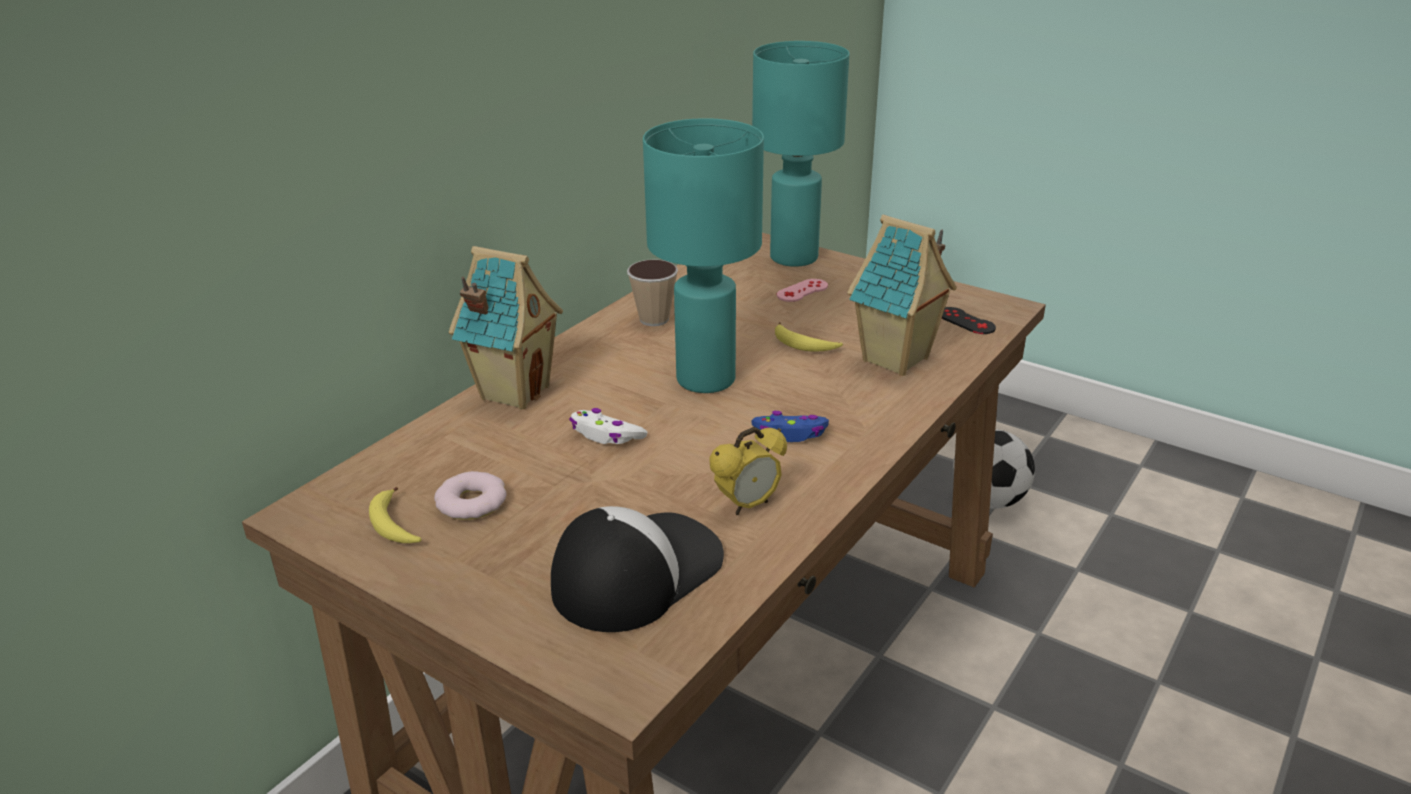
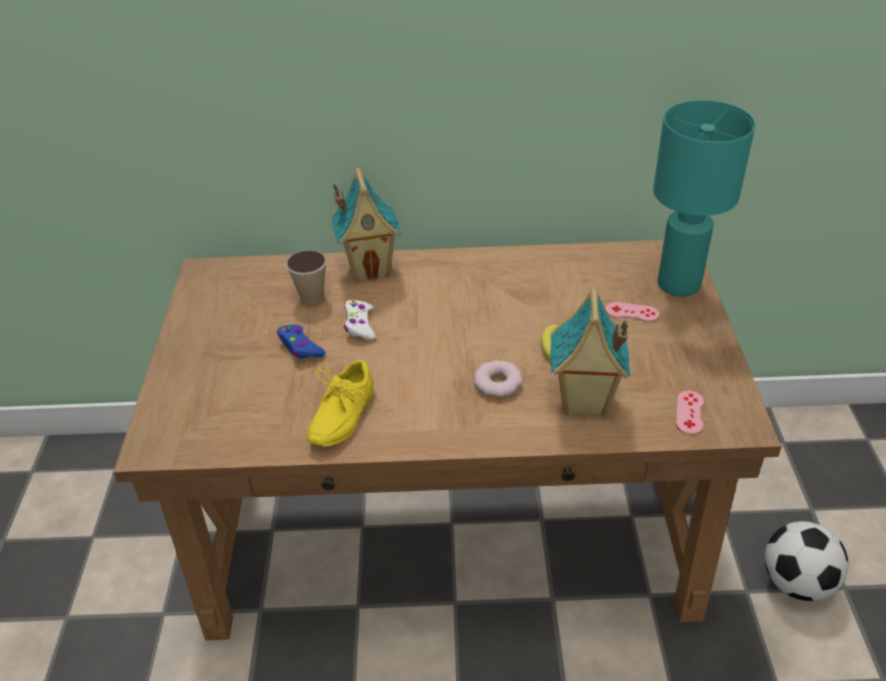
camera: 55 degrees right, 10 degrees up
(394, 526) = (215, 303): banana -> none
(471, 502) = (255, 315): donut -> donut (498, 382)
(636, 572) = (242, 404): cap -> none
(654, 319) = (511, 272): cup -> cup (311, 296)
(707, 379) = (462, 331): turquoise table lamp -> none
(747, 505) = (339, 415): alarm clock -> yellow shoe
(790, 434) = (433, 396): blue game controller -> blue game controller (300, 347)
(966, 321) = (689, 412): black game controller -> pink game controller

